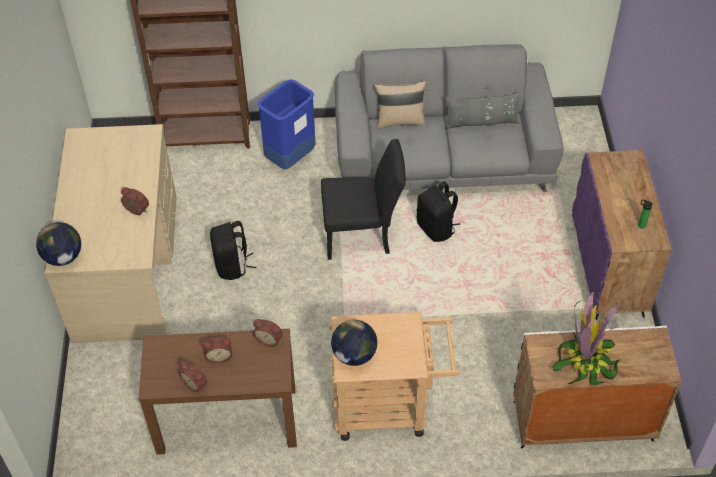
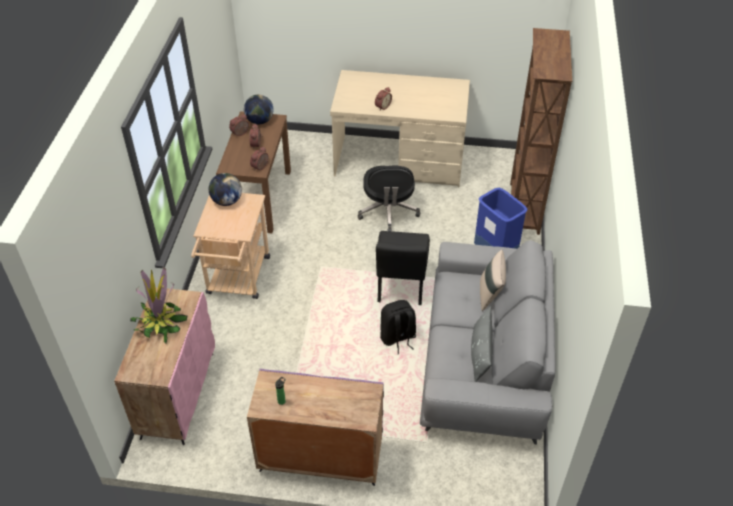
camera: 100 degrees right, 5 degrees down
(63, 257) = (351, 76): globe -> globe (259, 121)
(232, 266) = (388, 212): black backpack -> black office chair
(582, 421) = (177, 394): white cabinet -> pink cabinet

